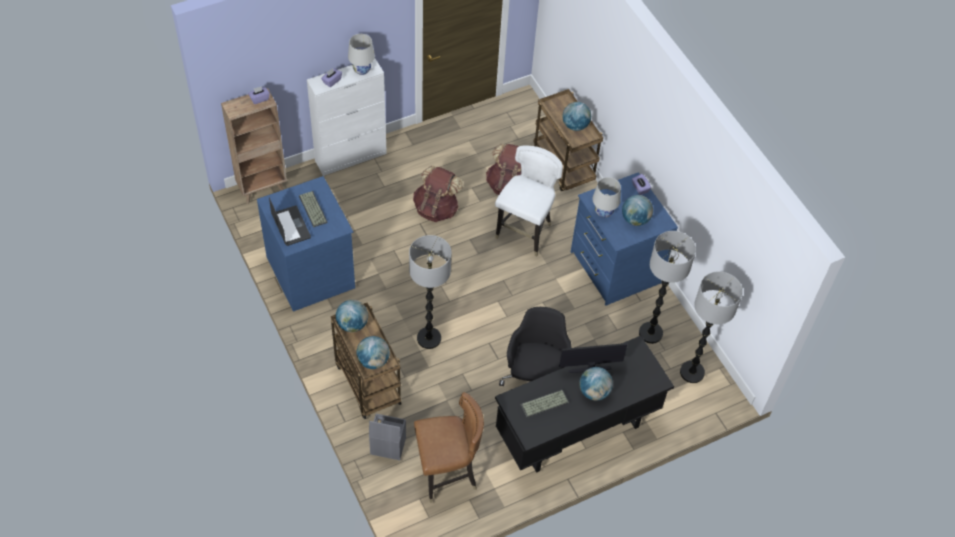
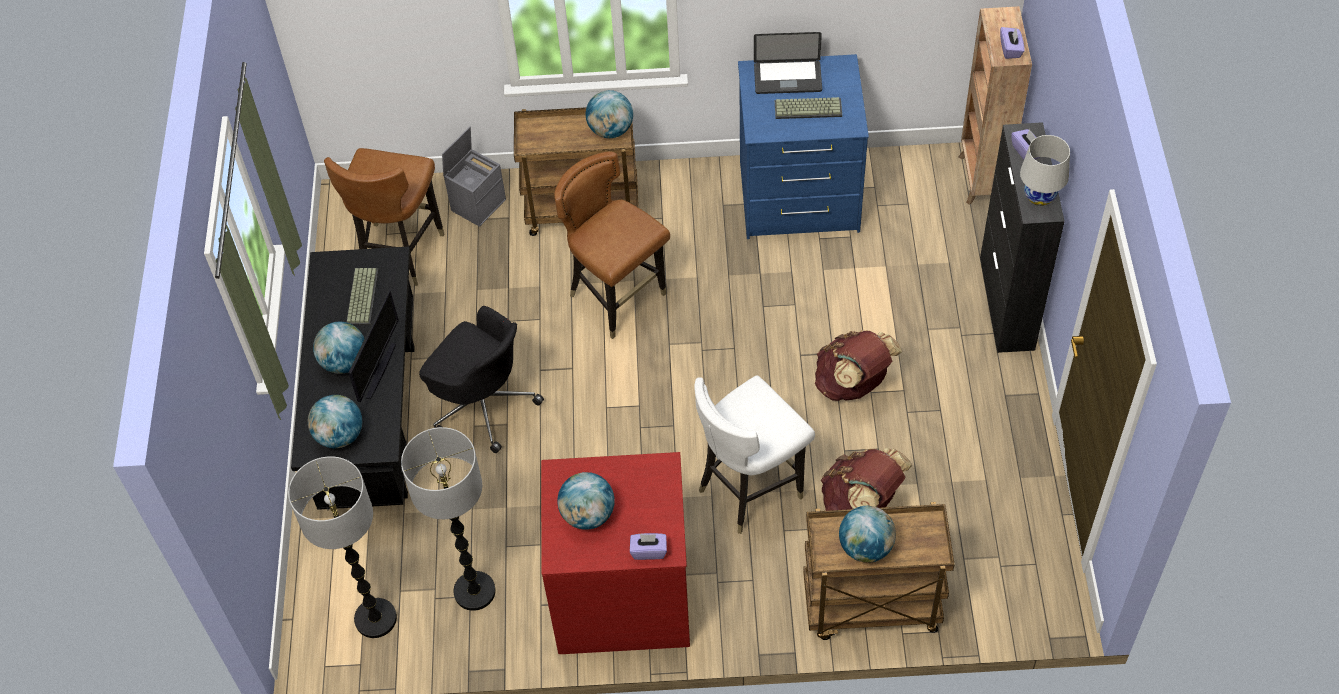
camera: 120 degrees right, 0 degrees up
(351, 157) = (1006, 303): white cabinet -> black cabinet
(373, 361) = (541, 136): globe -> globe (340, 435)
(428, 338) = (617, 298): floor lamp -> brown chair
(524, 233) = (749, 489): white chair -> white chair turned 90 degrees clockwise
(603, 211) = (626, 474): white table lamp -> none
(614, 267) = (622, 594): blue dresser -> red dresser

